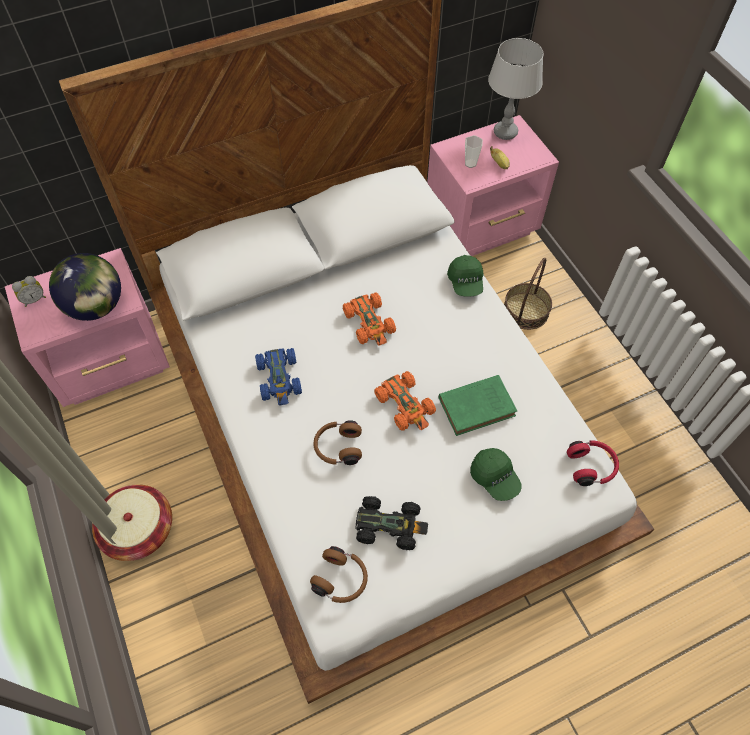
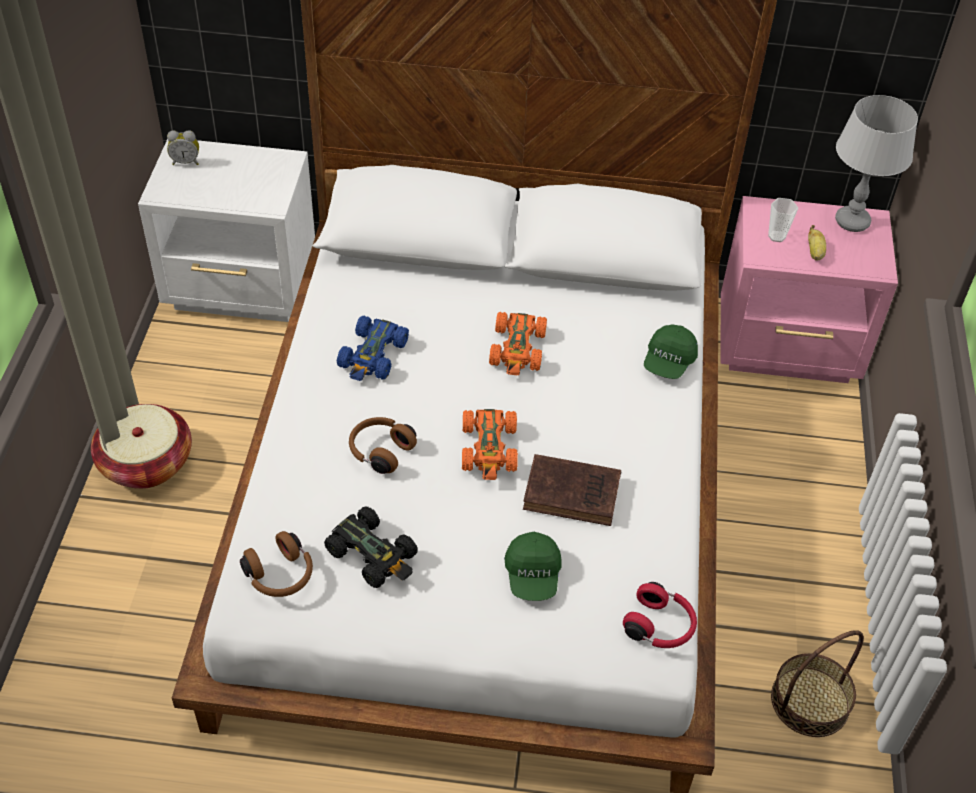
camera: 30 degrees right, 10 degrees down
(96, 307) = (239, 196): globe -> none
(113, 363) = (242, 288): pink nightstand -> white nightstand
(478, 406) = (574, 494): green book -> brown book
(526, 311) = (771, 467): basket -> basket (810, 701)

